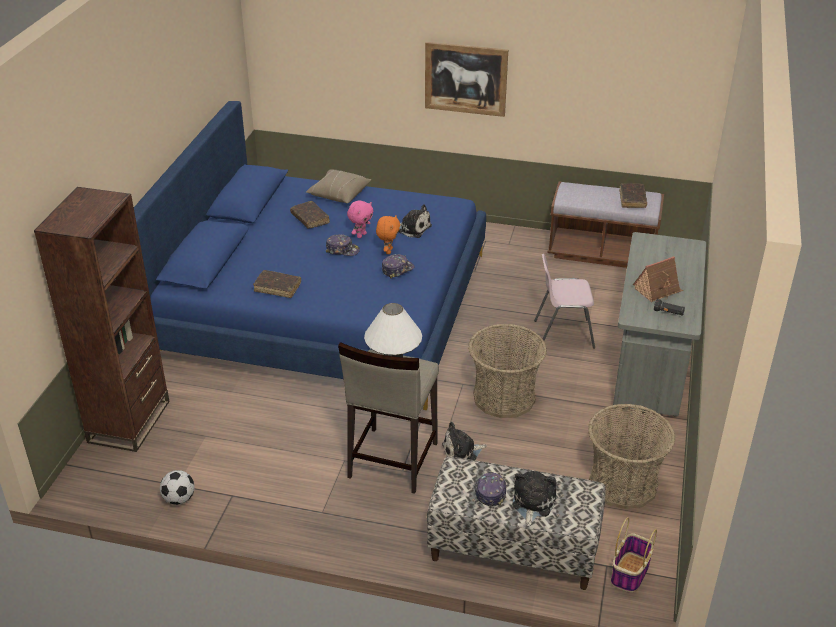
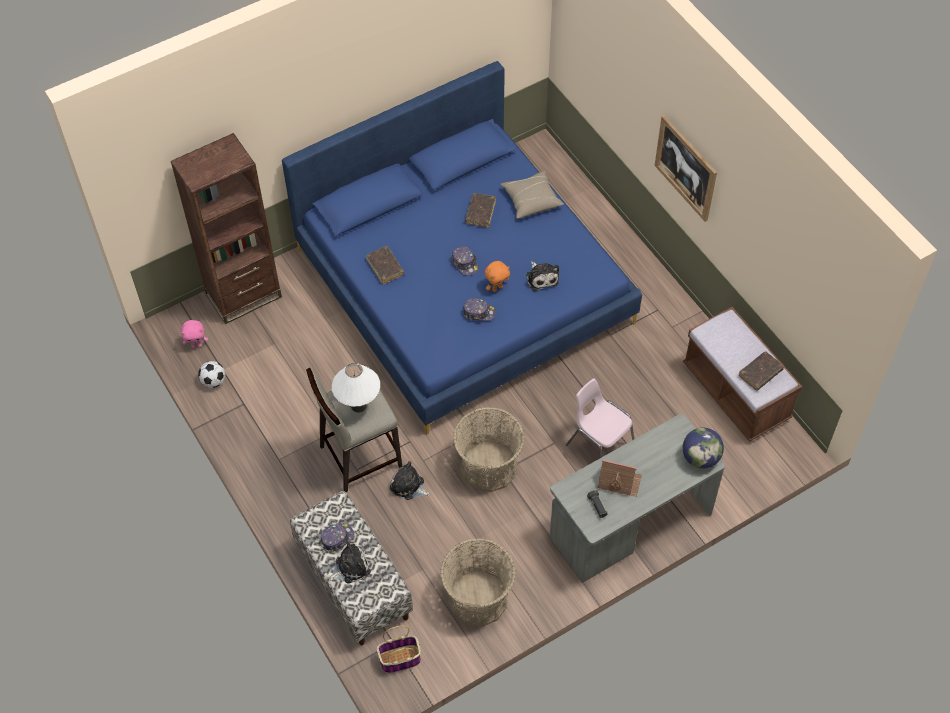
camera: 45 degrees right, 20 degrees up
(361, 235) = (498, 257): pink plush toy -> pink plush toy (196, 345)
(684, 246) = (700, 458): none -> globe

